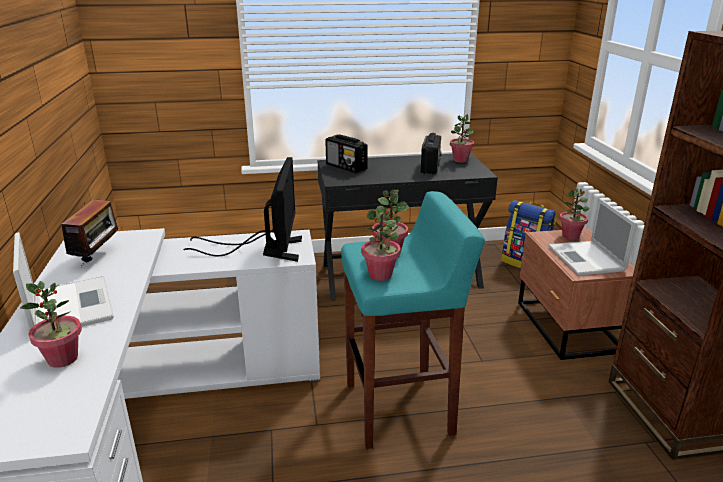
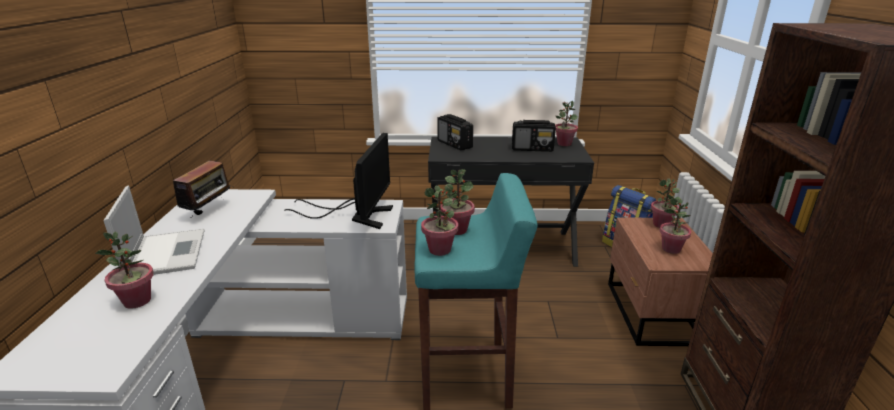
camera: 10 degrees right, 0 degrees up
(430, 167) = (532, 149): radio -> radio turned 75 degrees clockwise
(587, 259) = (671, 249): laptop -> potted plant

